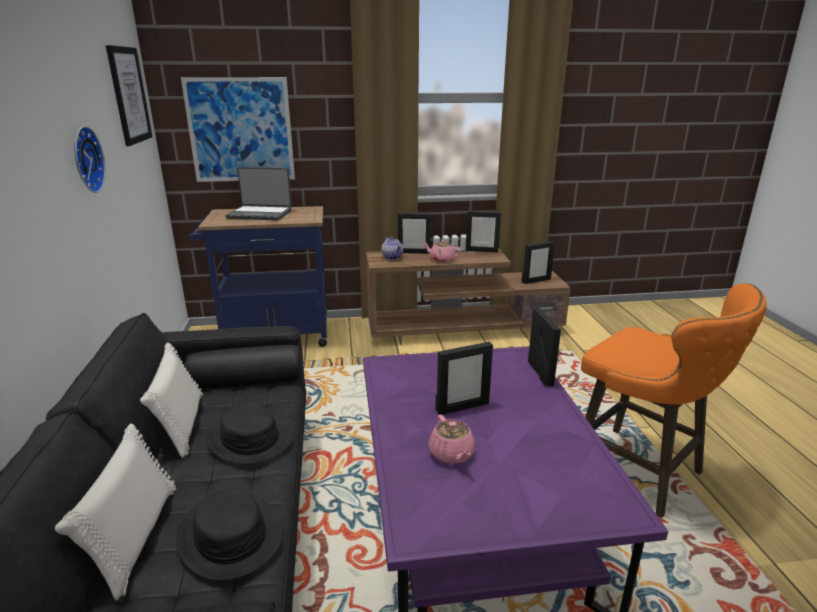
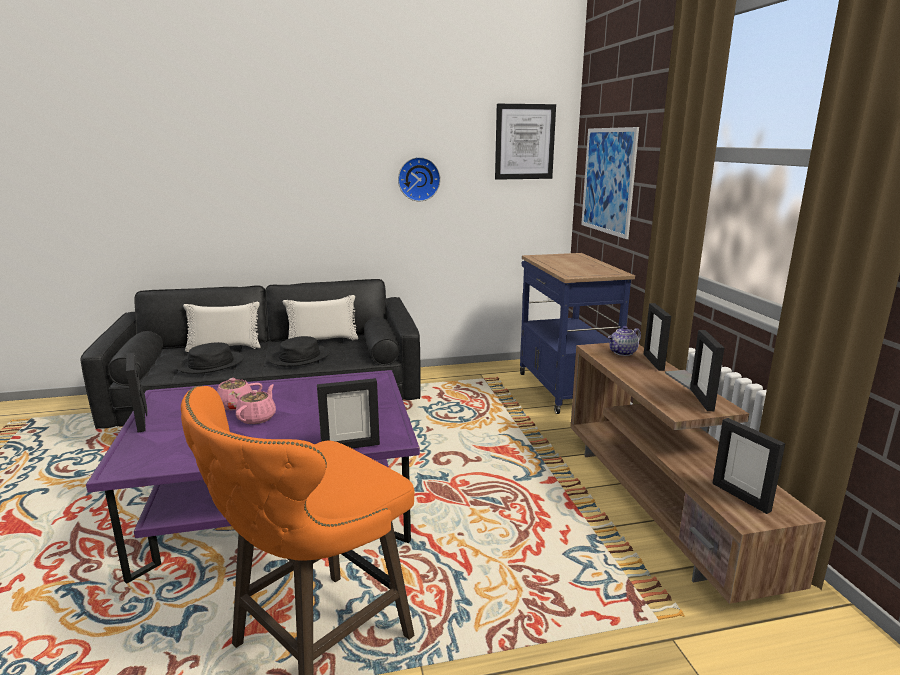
camera: 85 degrees right, 5 degrees down
(260, 214) = (576, 263): laptop -> none
(441, 259) = (640, 377): pink teapot -> pink teapot (257, 418)
(462, 406) = (298, 409): picture frame -> picture frame (142, 420)

